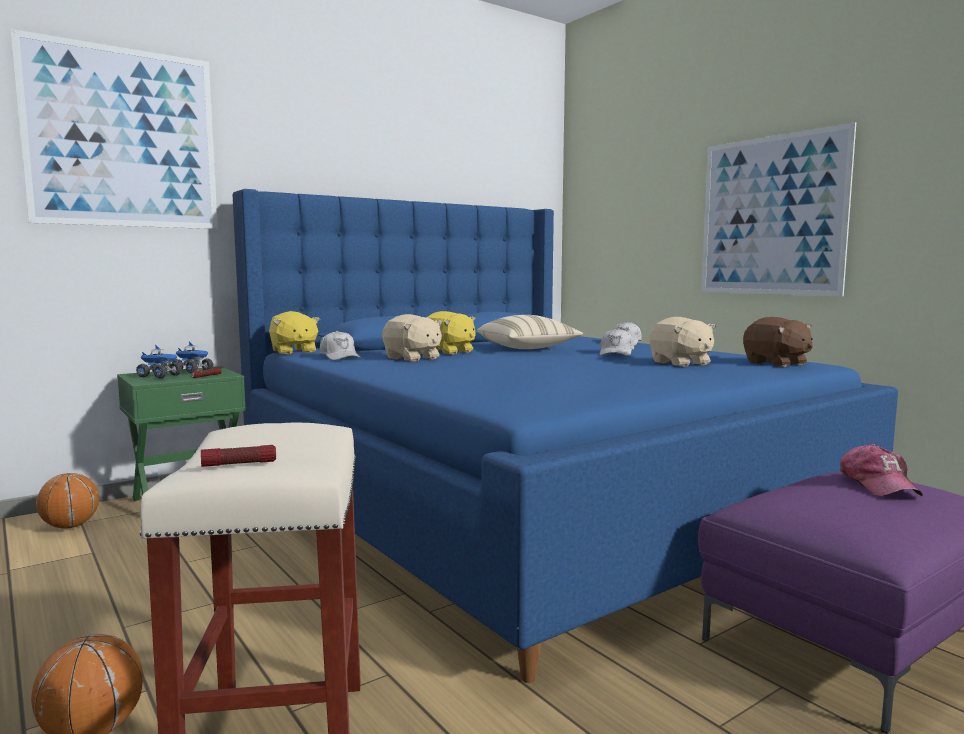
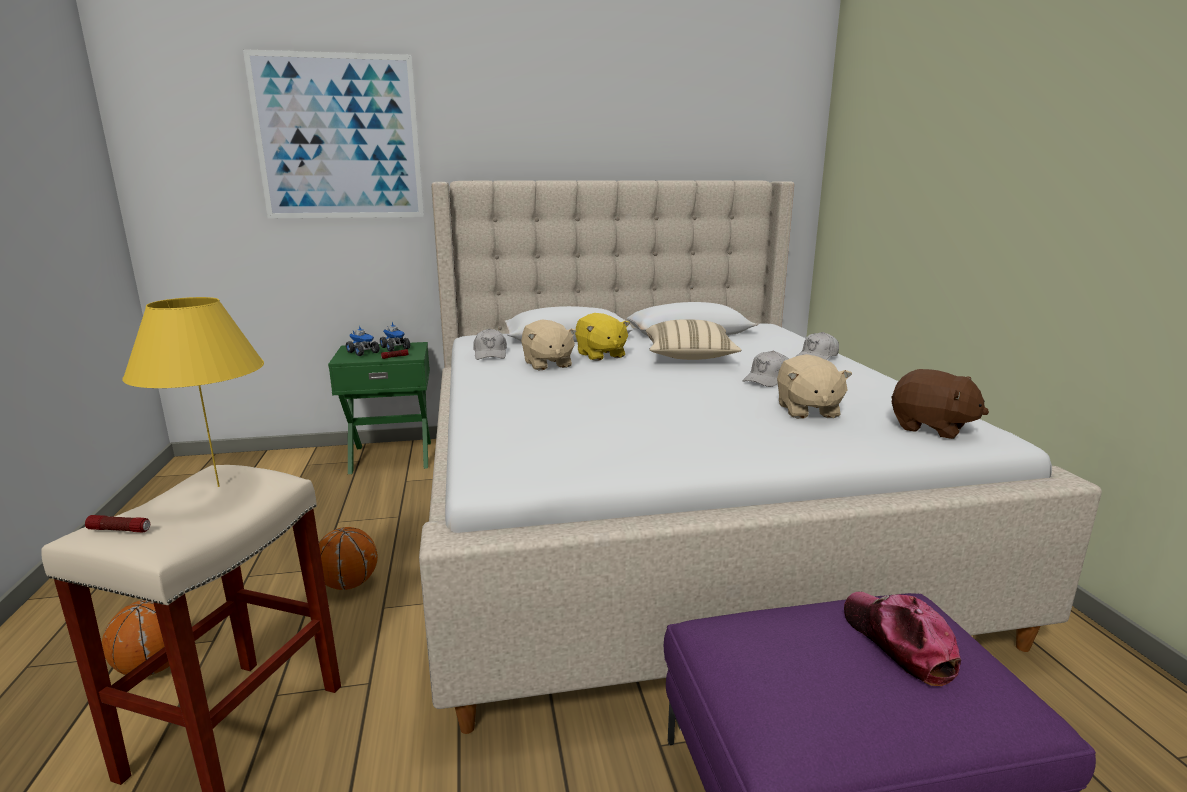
camera: 25 degrees right, 10 degrees up
(70, 526) = (297, 467): basketball -> basketball (348, 584)
(272, 435) = (218, 486): none -> yellow table lamp
(293, 351) = (472, 338): yellow plush toy -> none
(531, 502) = (666, 517): blue bed -> beige bed
(771, 216) = (1026, 214): picture -> none
(776, 363) = (931, 428): brown plush toy -> brown plush toy turned 45 degrees counterclockwise
(878, 484) = (898, 642): cap -> cap turned 135 degrees clockwise

